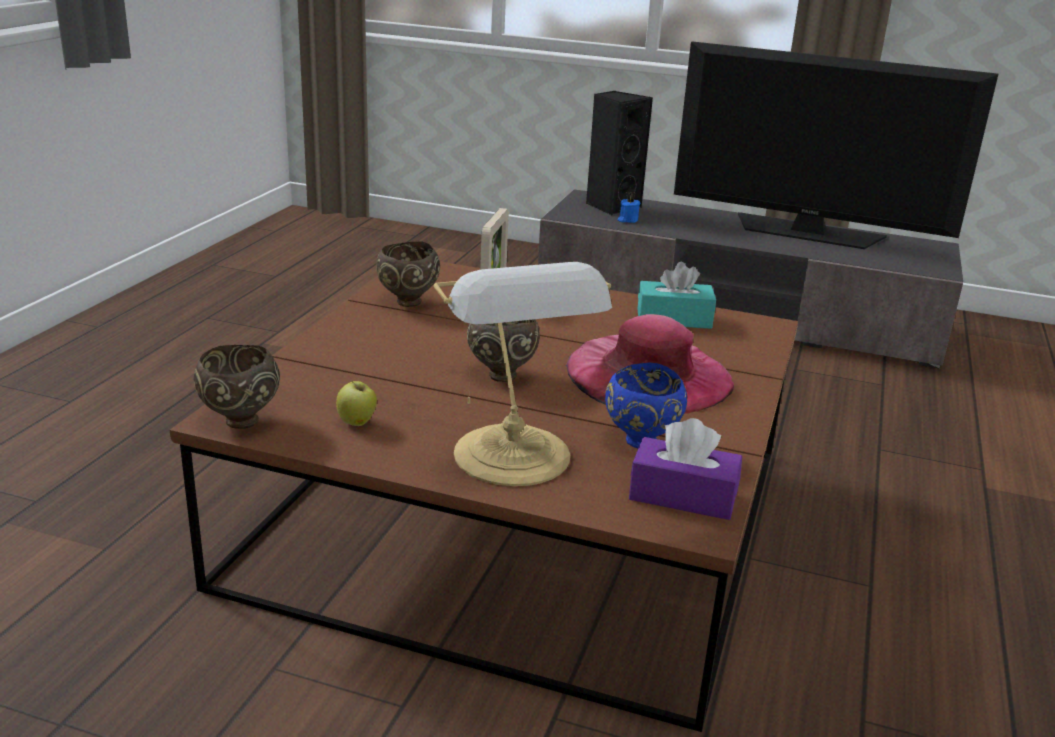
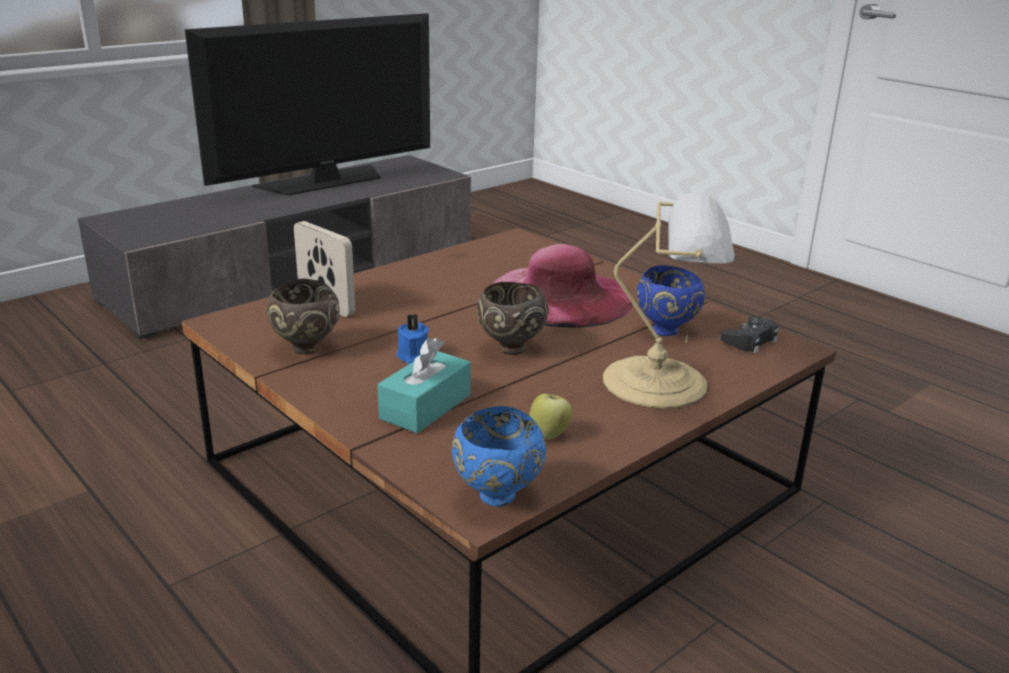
camera: 60 degrees left, 0 degrees up
(239, 422) = (497, 498): brown bowl -> blue bowl
(612, 206) = (150, 218): black speaker -> none
(627, 220) = (193, 223): blue candle -> blue candle (412, 357)
(674, 319) = (472, 260): turquoise tissue box -> turquoise tissue box (425, 407)
(683, 496) = (750, 340): purple tissue box -> black game controller

